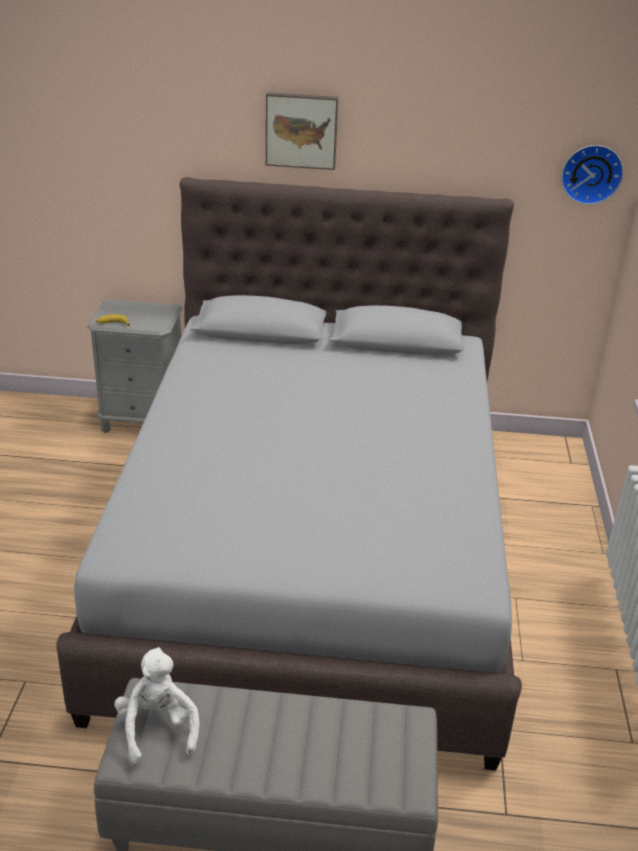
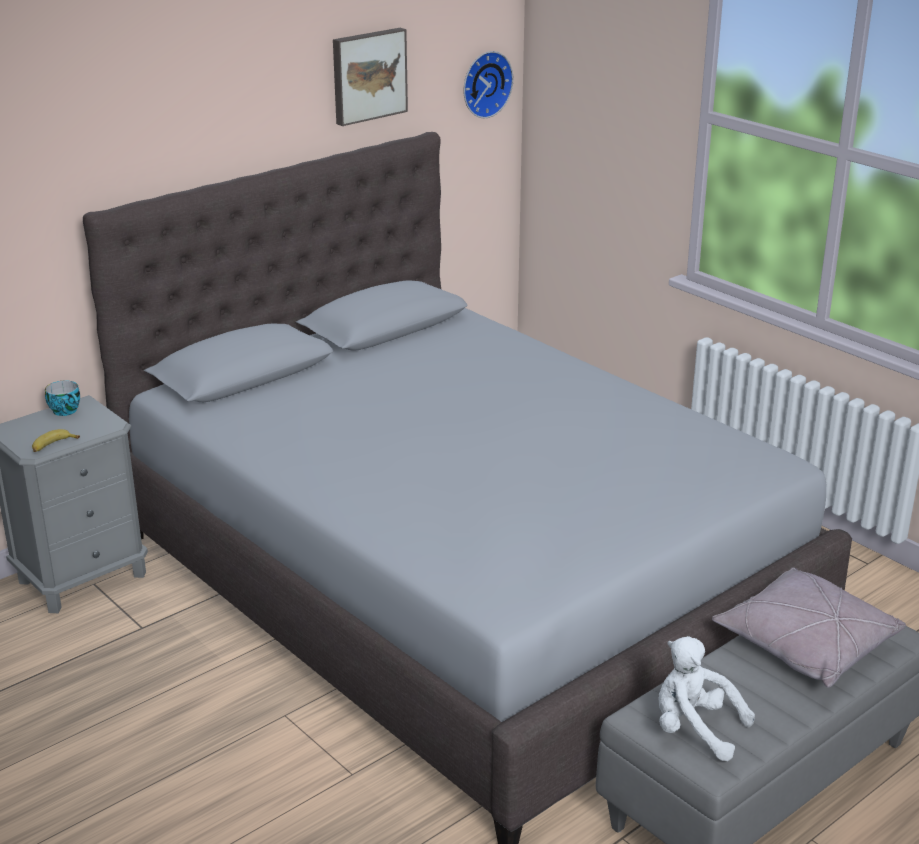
camera: 45 degrees left, 5 degrees down
(154, 308) = (67, 411): none -> cup
(301, 130) = (205, 113): picture -> picture (368, 75)
(330, 737) = (805, 645): none -> purple pillow

